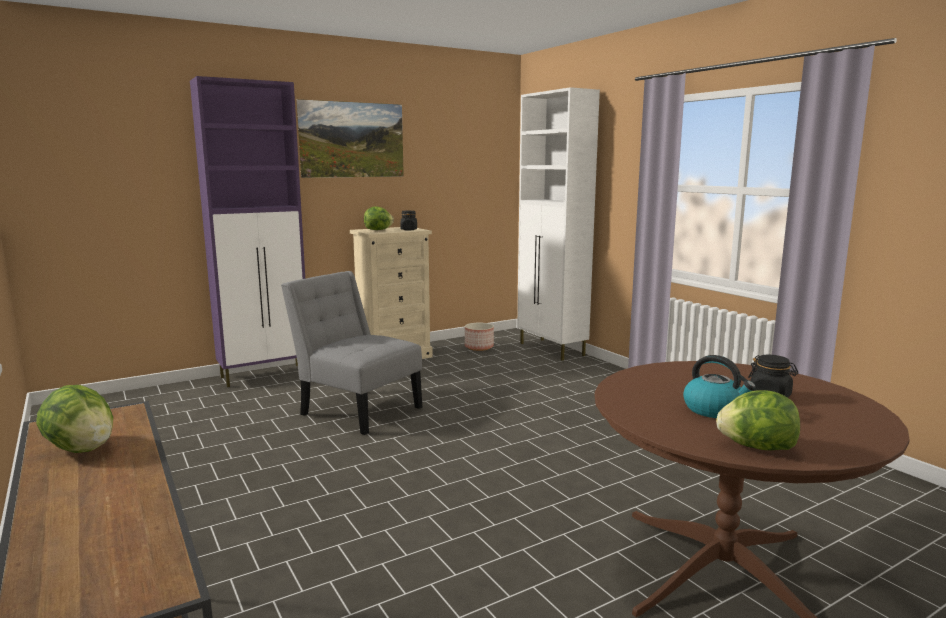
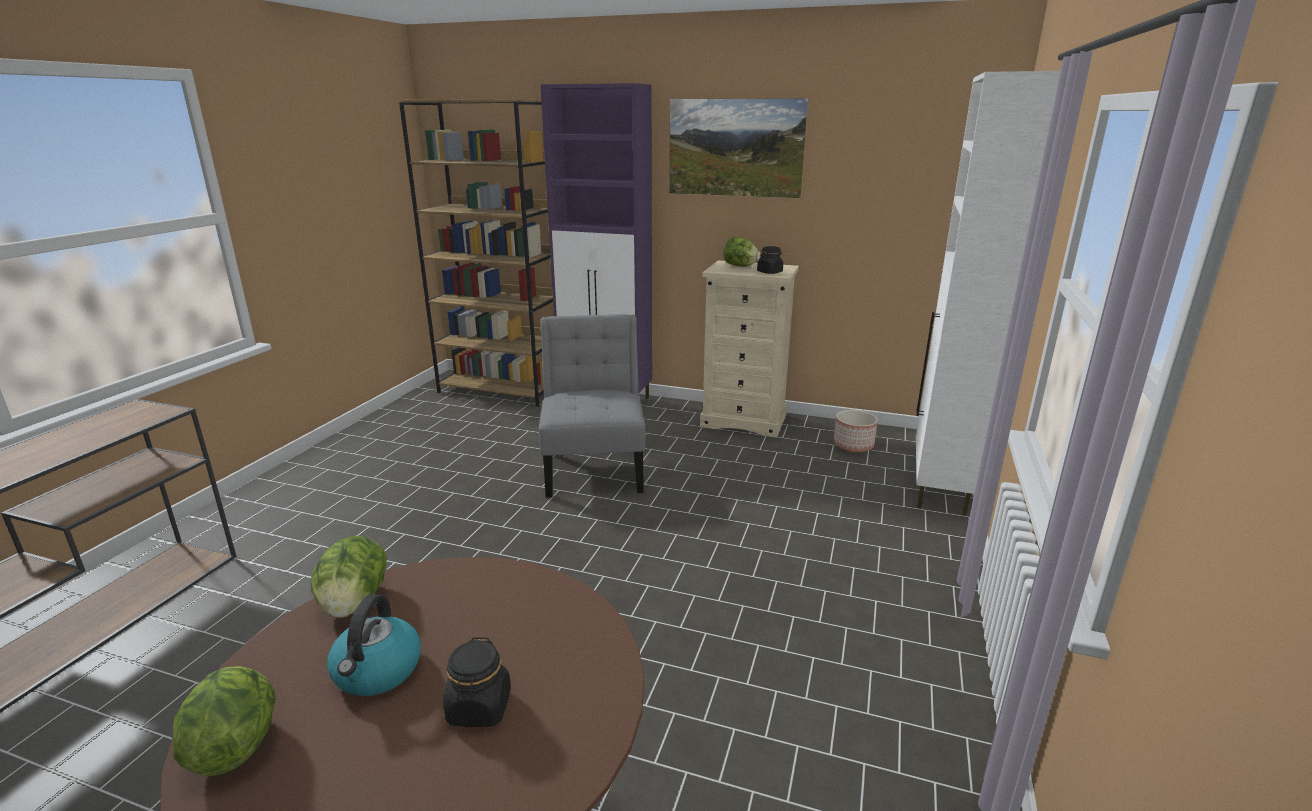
camera: 50 degrees right, 10 degrees up
(82, 449) = (84, 432): lettuce -> lettuce (354, 603)
(143, 398) = (502, 389): none -> brown bookcase

